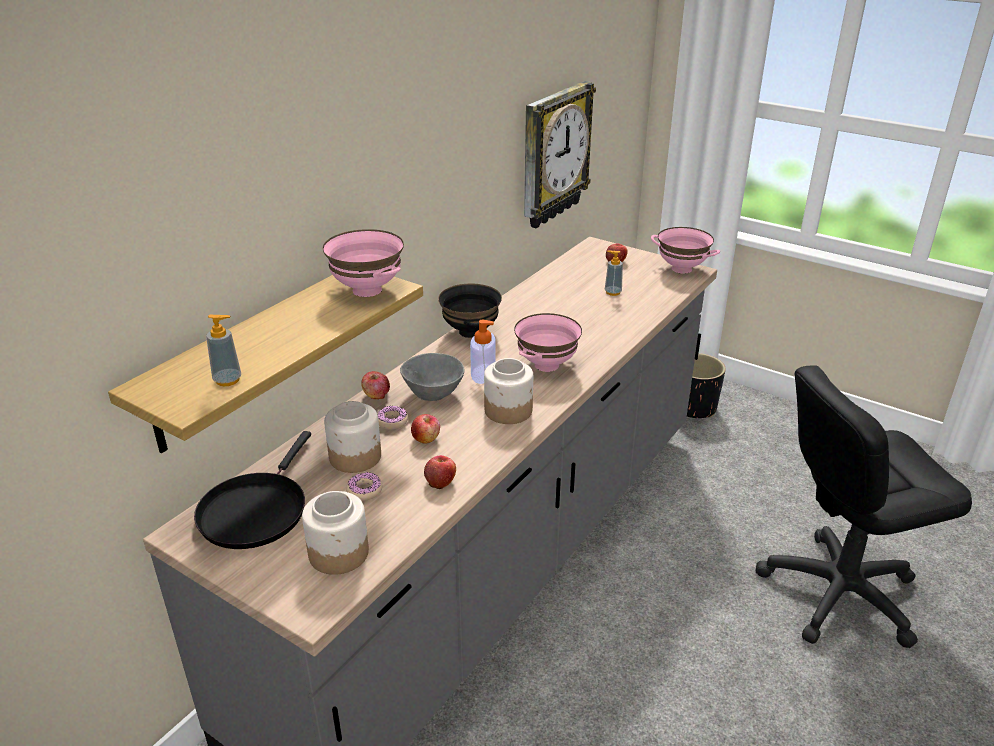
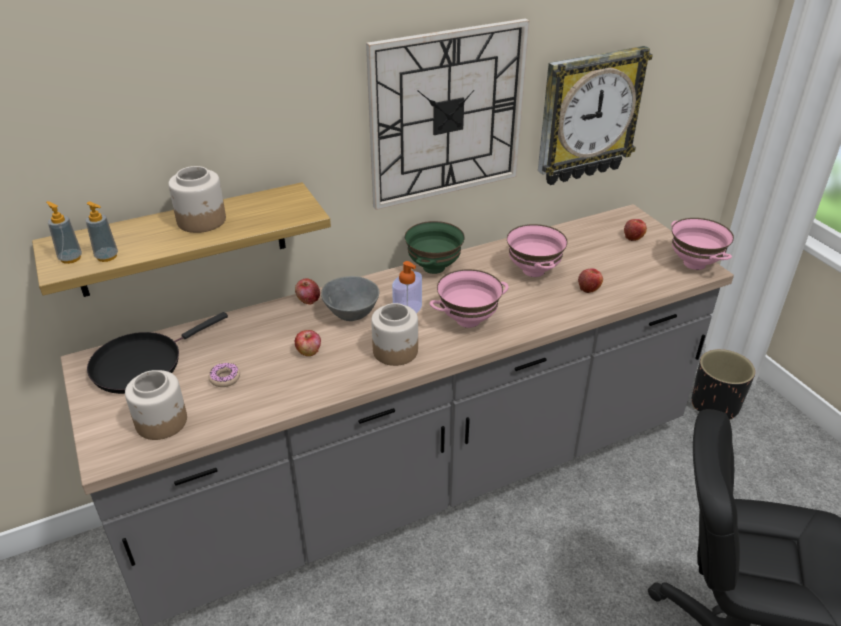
camera: 30 degrees right, 5 degrees up
(356, 457) = (245, 347): jar -> jar (202, 220)
(366, 290) = (282, 209): pink bowl -> pink bowl (532, 271)
(392, 422) = (298, 327): donut -> none
(440, 481) = (284, 393): apple -> apple (589, 288)
(459, 169) = (447, 115): none -> wall clock
(470, 332) = (433, 267): black bowl -> green bowl
(612, 292) = (599, 268): soap dispenser -> soap dispenser (70, 258)

